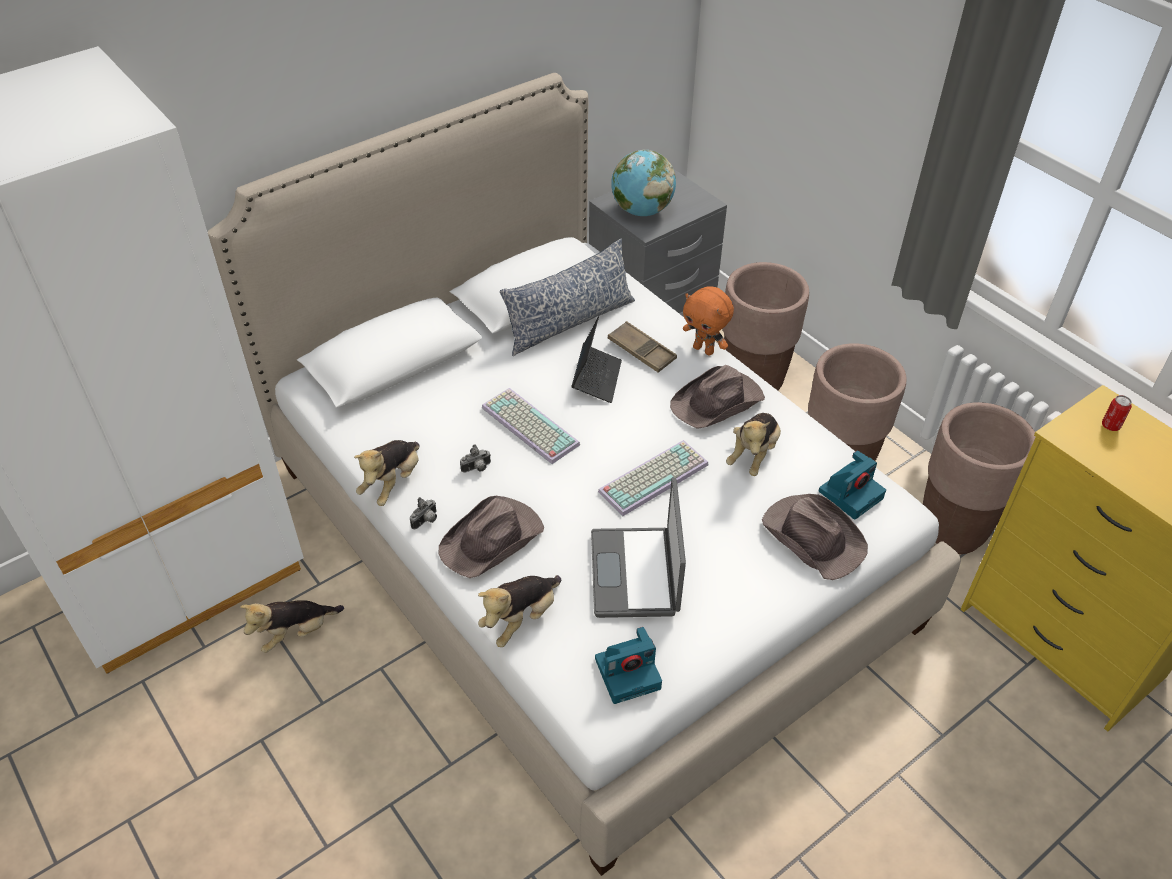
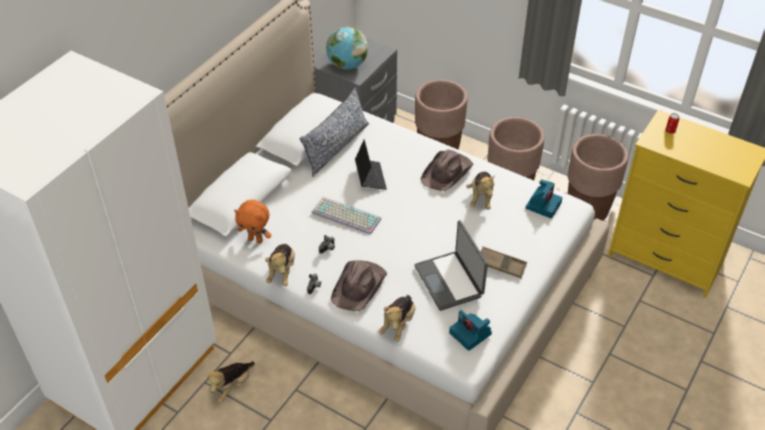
camera: 20 degrees left, 0 degrees up
(628, 672) = (471, 334): camera -> camera turned 90 degrees clockwise
(641, 351) = (388, 154): brown tray -> brown tray (501, 265)
(653, 476) = (432, 225): keyboard -> none
(704, 349) = (424, 143): orange plush toy -> orange plush toy (256, 240)
(812, 536) = (533, 234): brown hat -> none

